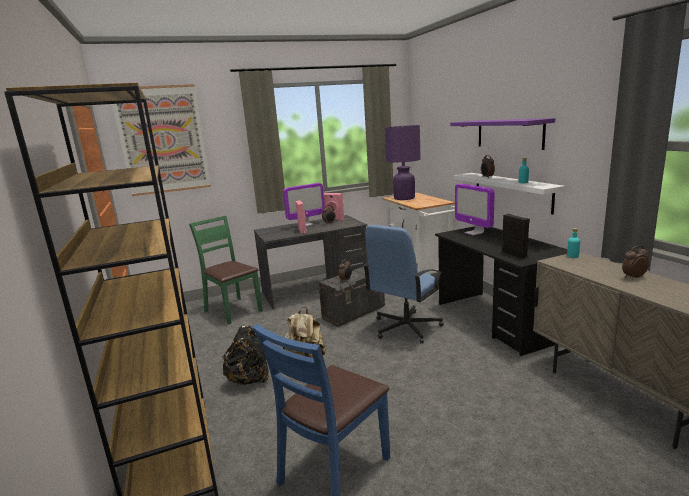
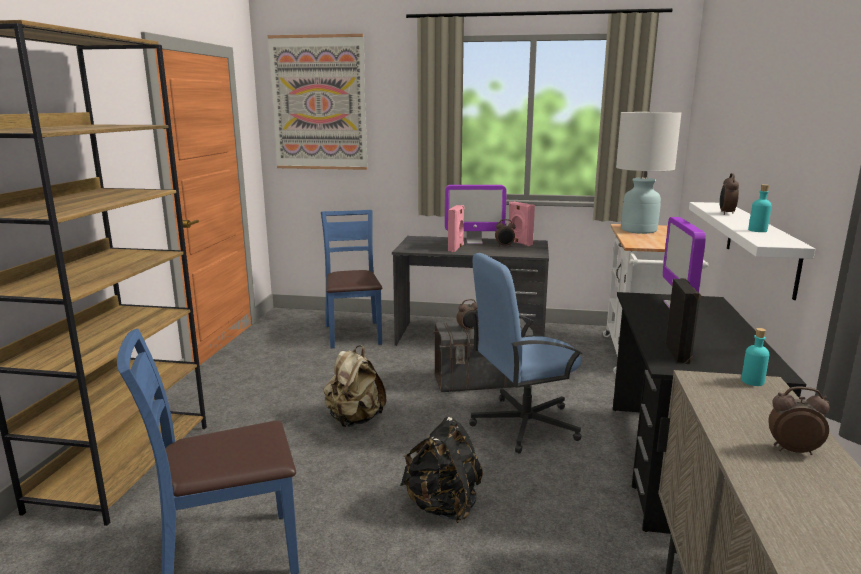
camera: 30 degrees right, 0 degrees up
(233, 310) = (353, 334): green chair -> blue chair
(249, 379) = (276, 416): black backpack -> black backpack (442, 506)
(404, 198) = (639, 230): purple table lamp -> white table lamp
(509, 133) = (773, 138): purple shelf -> none

